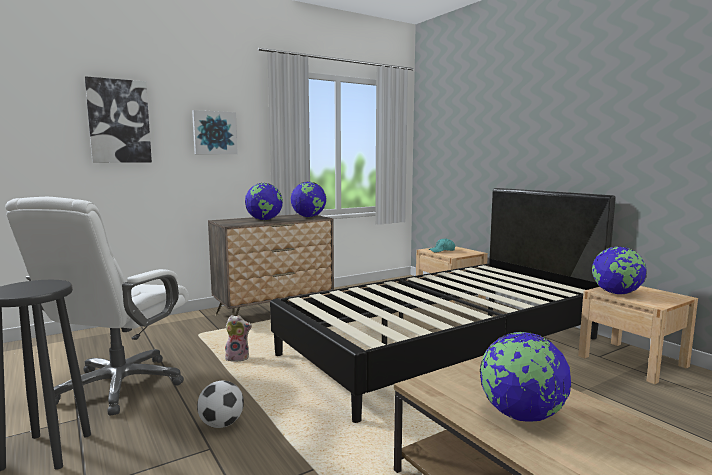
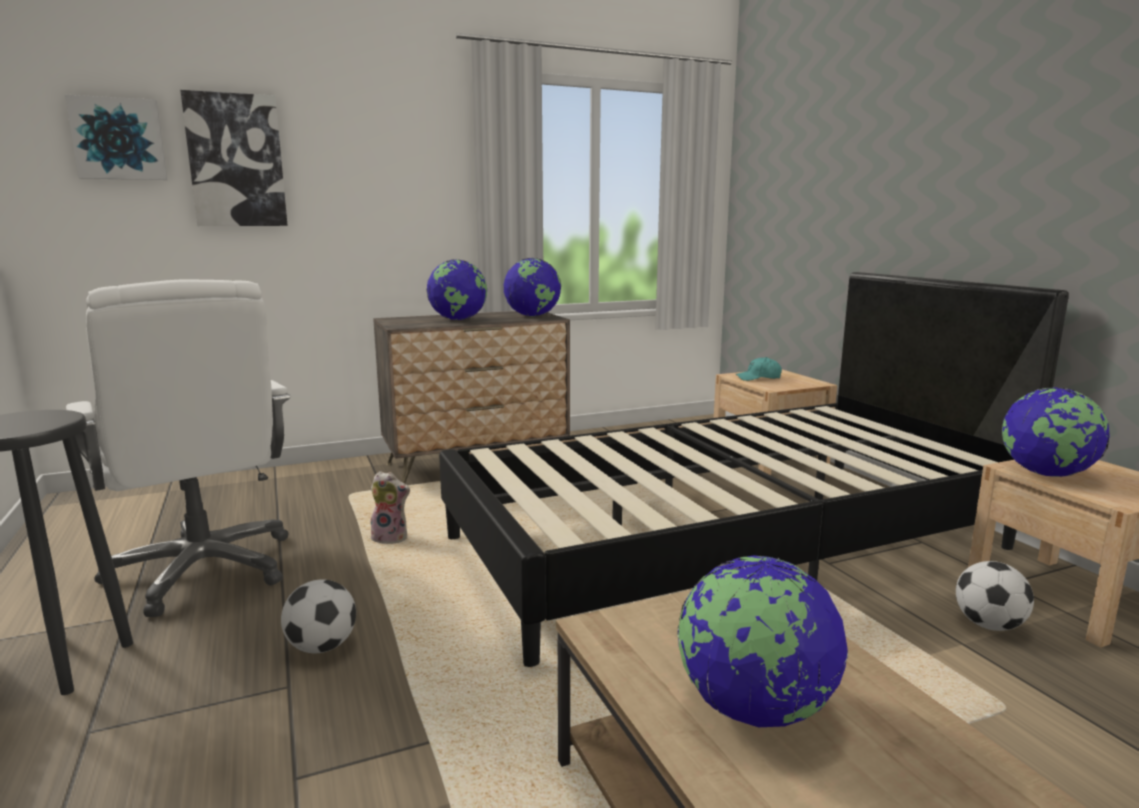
camera: 10 degrees right, 5 degrees up
(119, 386) = (204, 570): white office chair -> white office chair turned 60 degrees counterclockwise
(214, 133) = (387, 178): picture -> picture (118, 139)
(597, 378) = (988, 625): none -> football

